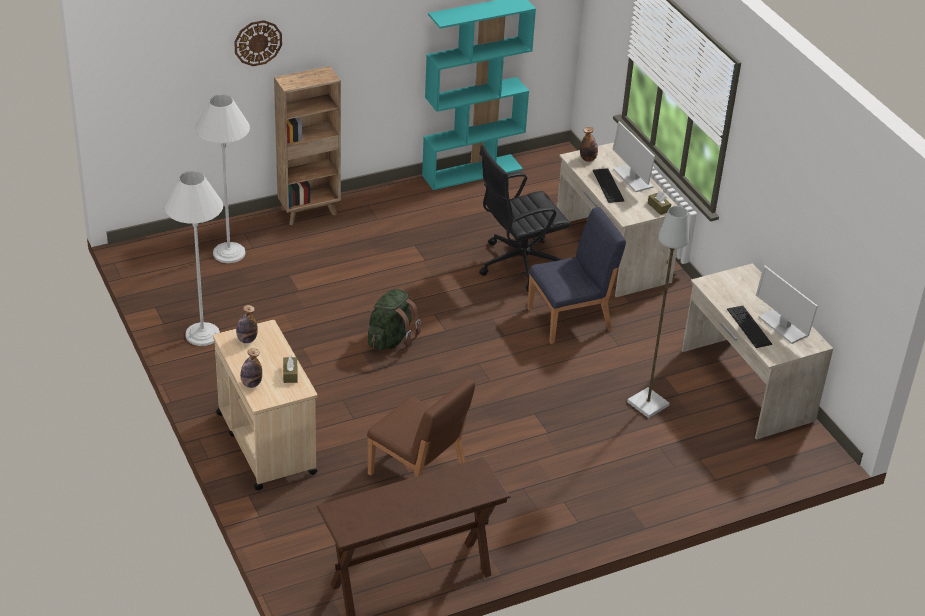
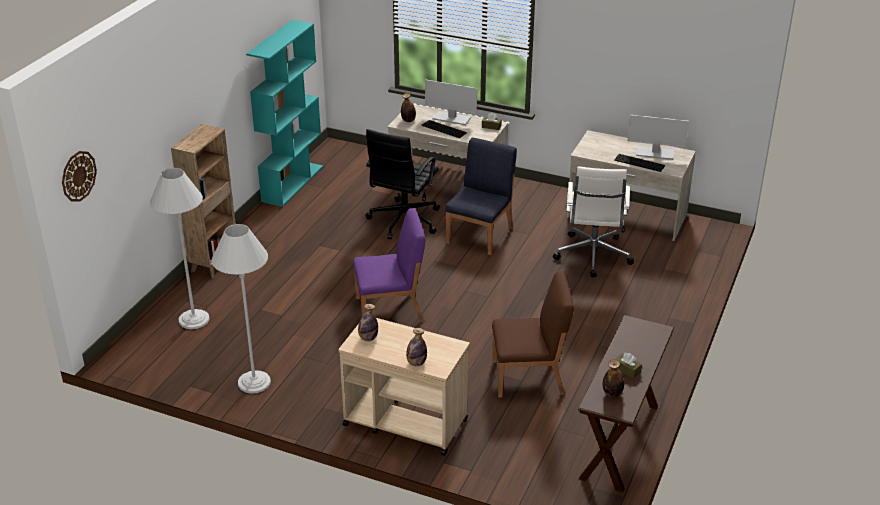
camera: 40 degrees left, 5 degrees down
(258, 42) = (154, 120): wall clock -> wall clock (78, 176)
(290, 374) = (432, 341): brown tissue box -> brown tissue box (627, 370)
(361, 513) = (612, 393): none -> bottle
(390, 340) = (390, 309): green backpack -> purple chair
(647, 404) = (592, 256): grey floor lamp -> white office chair

